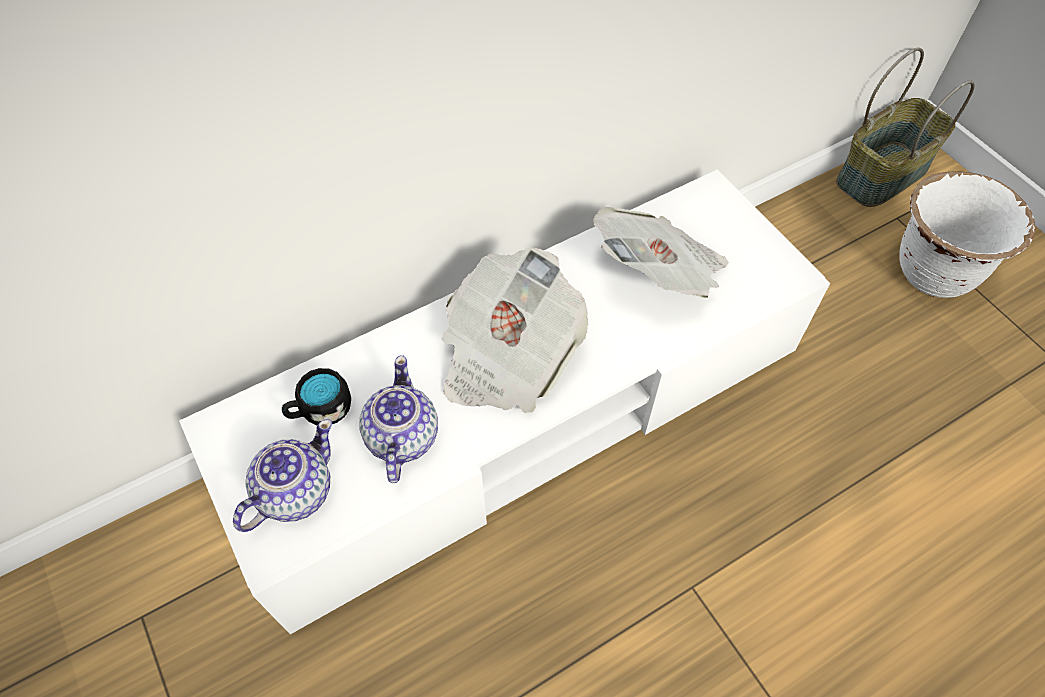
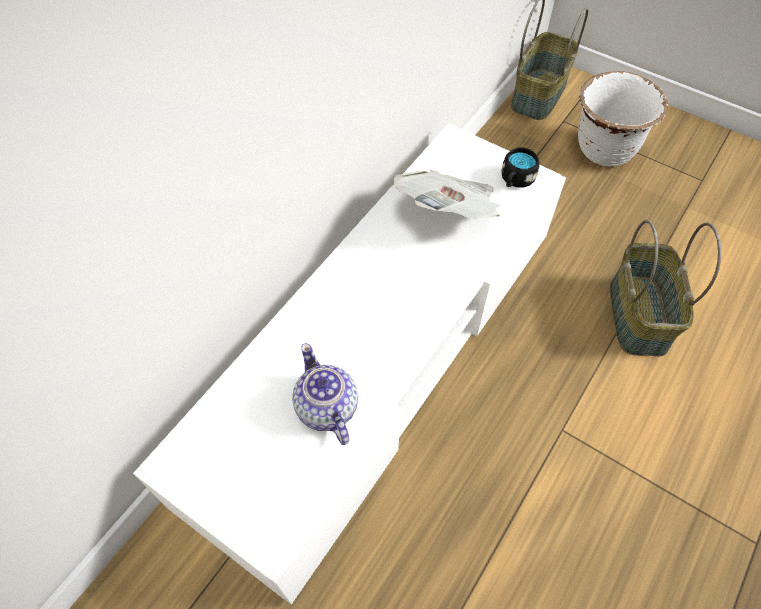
camera: 25 degrees left, 0 degrees up
(294, 492) = (264, 487): teapot -> none
(320, 409) = (249, 414): black mug -> black mug (515, 180)
(507, 356) = (372, 314): newspaper -> none
(867, 494) = (639, 316): none -> basket

